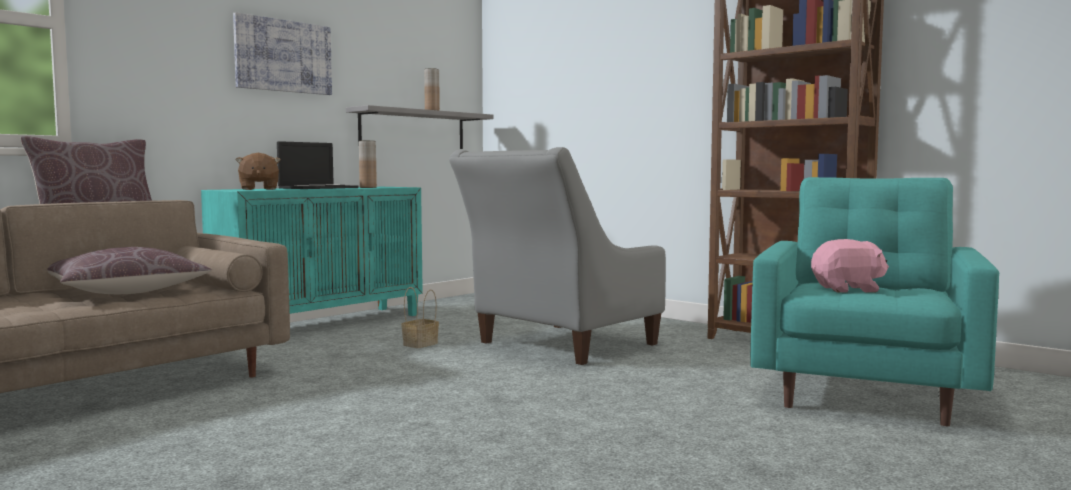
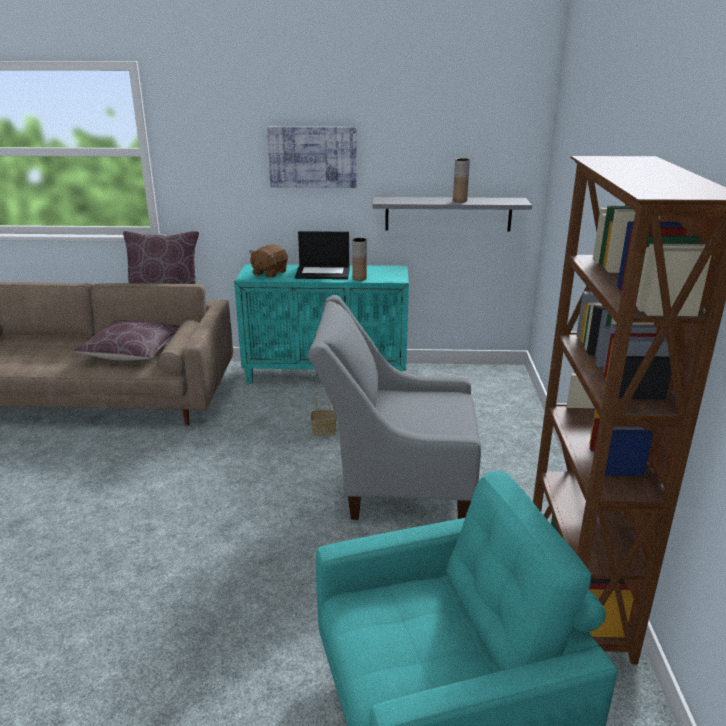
camera: 50 degrees right, 20 degrees up
(848, 289) = (404, 622): pink plush toy -> none

